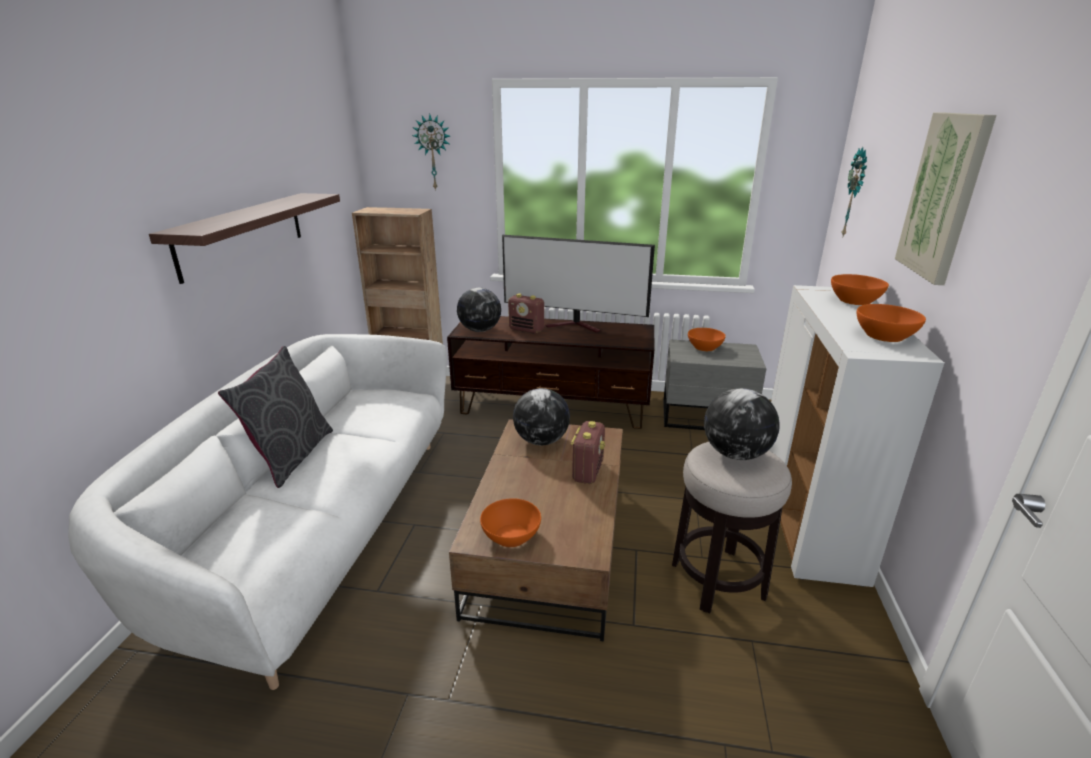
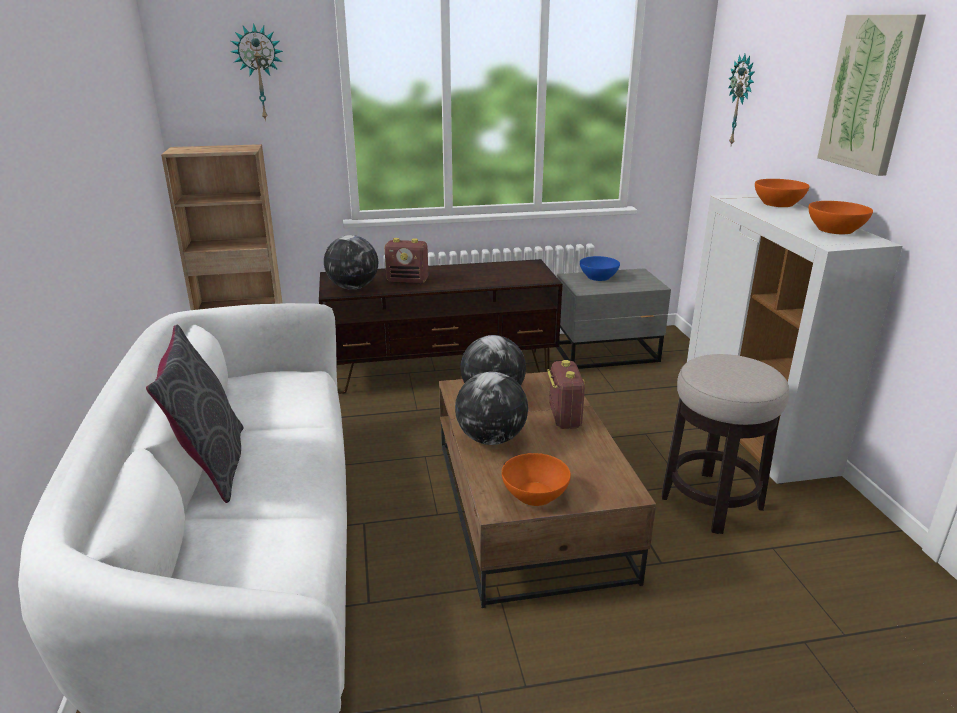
camera: 20 degrees left, 0 degrees up
(243, 233) = (84, 183): shelf -> none
(576, 326) = (460, 270): television -> none
(704, 347) = (598, 277): orange bowl -> blue bowl
(735, 454) = (727, 365): globe -> globe (491, 439)

